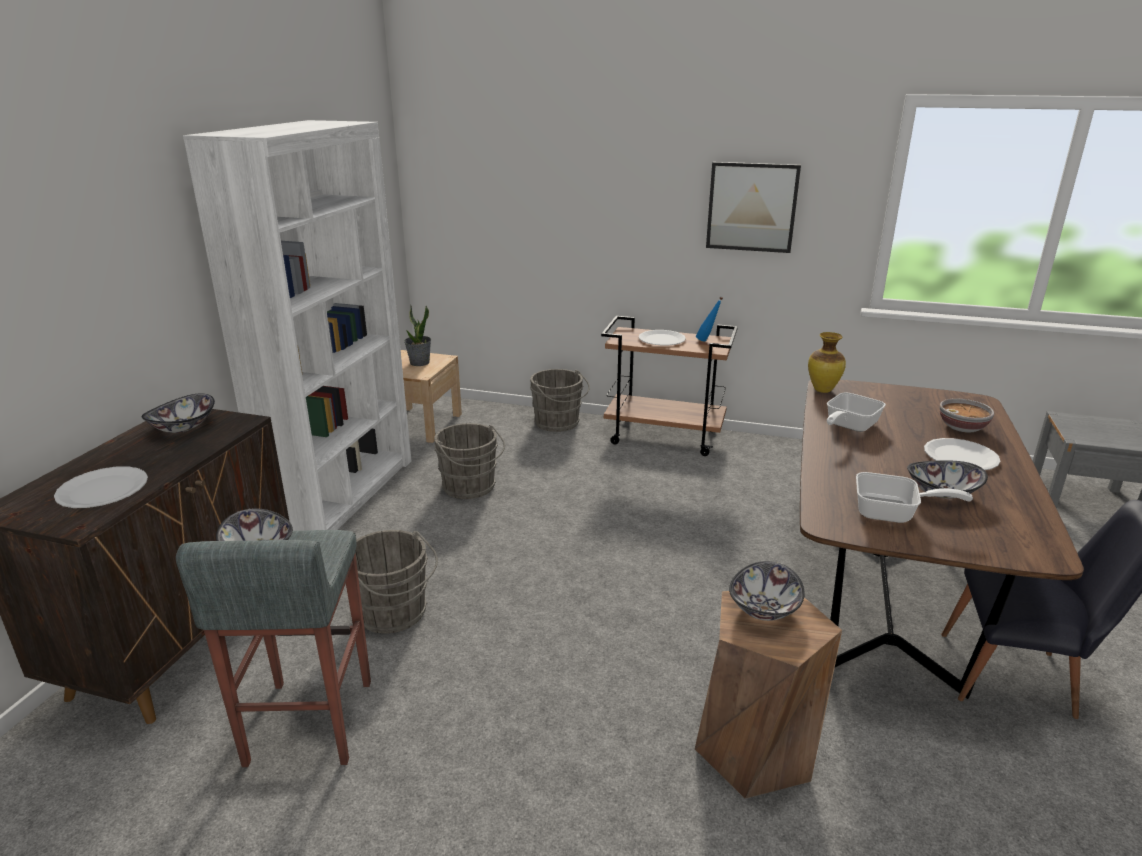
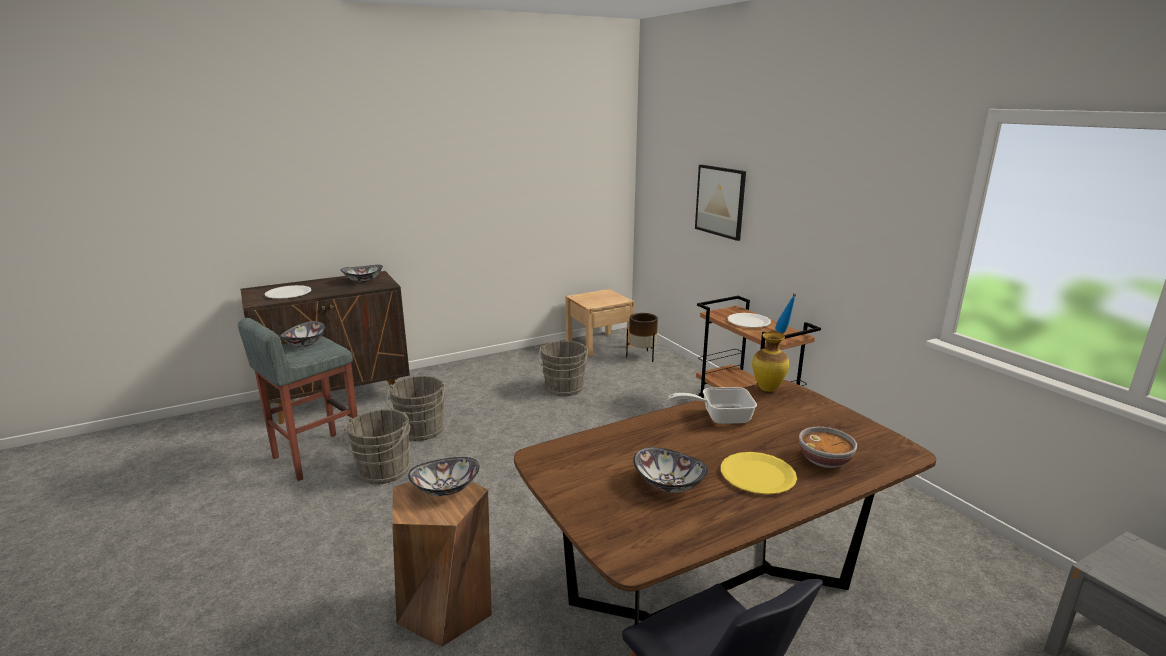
camera: 45 degrees right, 5 degrees down
(343, 492) = (500, 364): white bookcase -> none
(419, 363) = (604, 298): potted plant -> none
(488, 421) = (642, 356): none -> brown planter
(558, 423) = (684, 374): grey bucket -> grey bucket (382, 472)
(752, 207) = (842, 215): picture -> picture (720, 201)
(893, 514) = (594, 475): frying pan -> none
(961, 457) = (757, 475): white plate -> yellow plate

